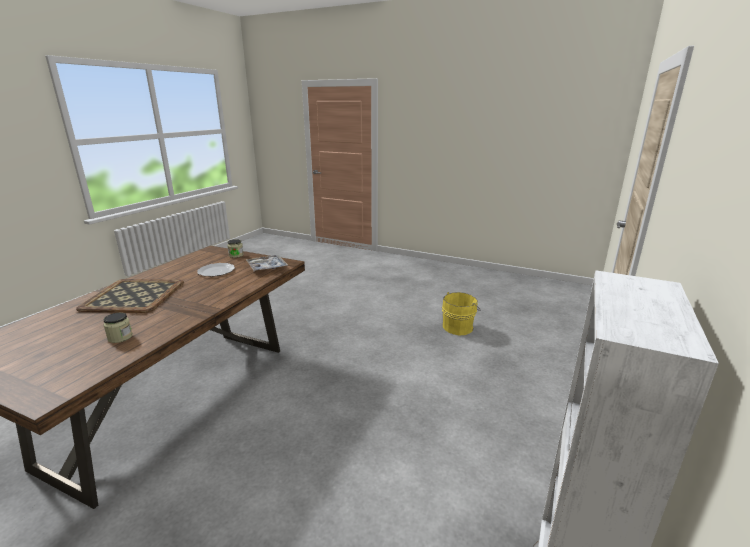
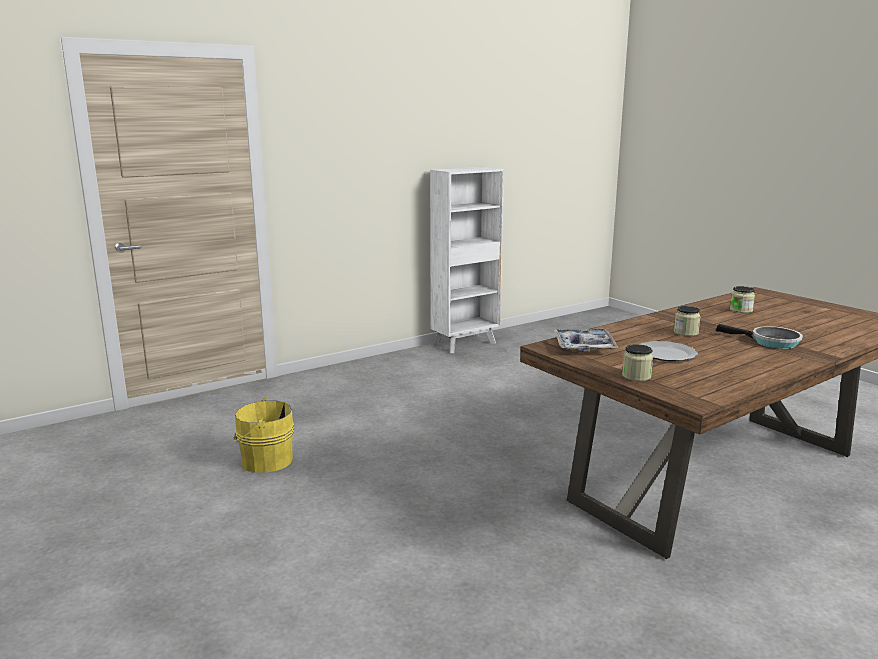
camera: 150 degrees left, 5 degrees down
(133, 295) = (770, 342): tray -> frying pan
(195, 292) = (686, 332): none -> jar

